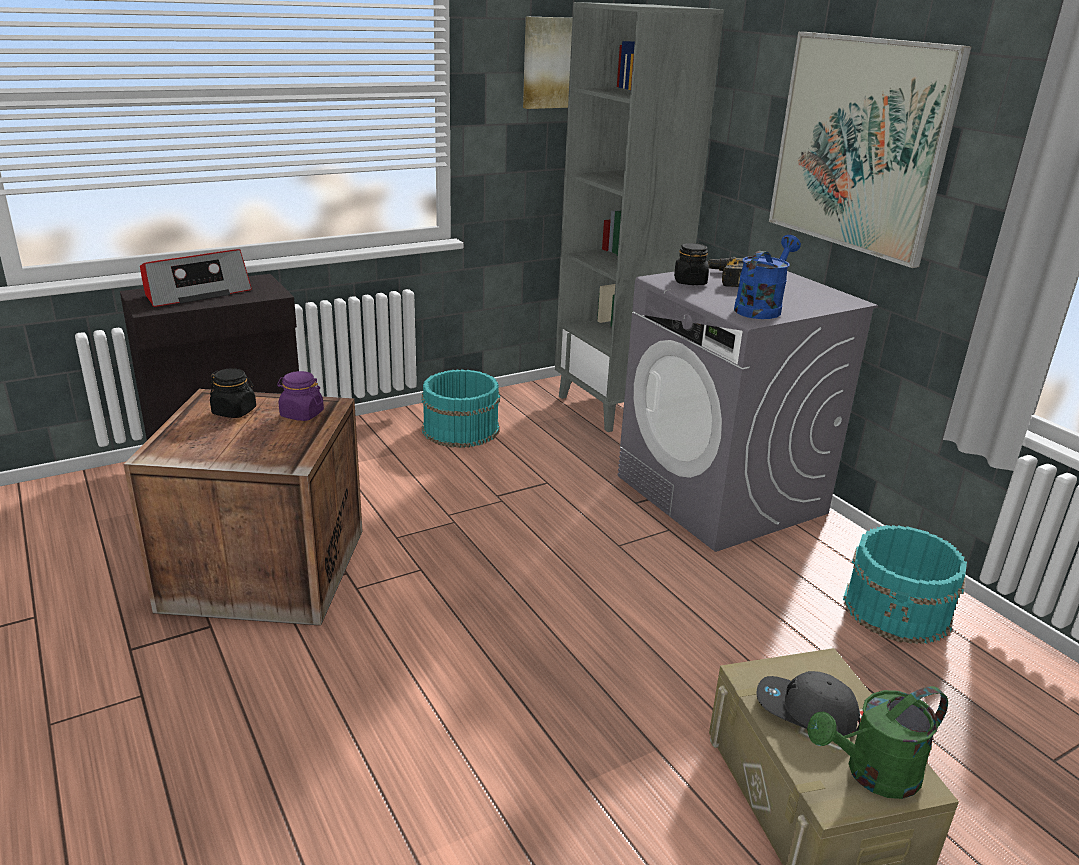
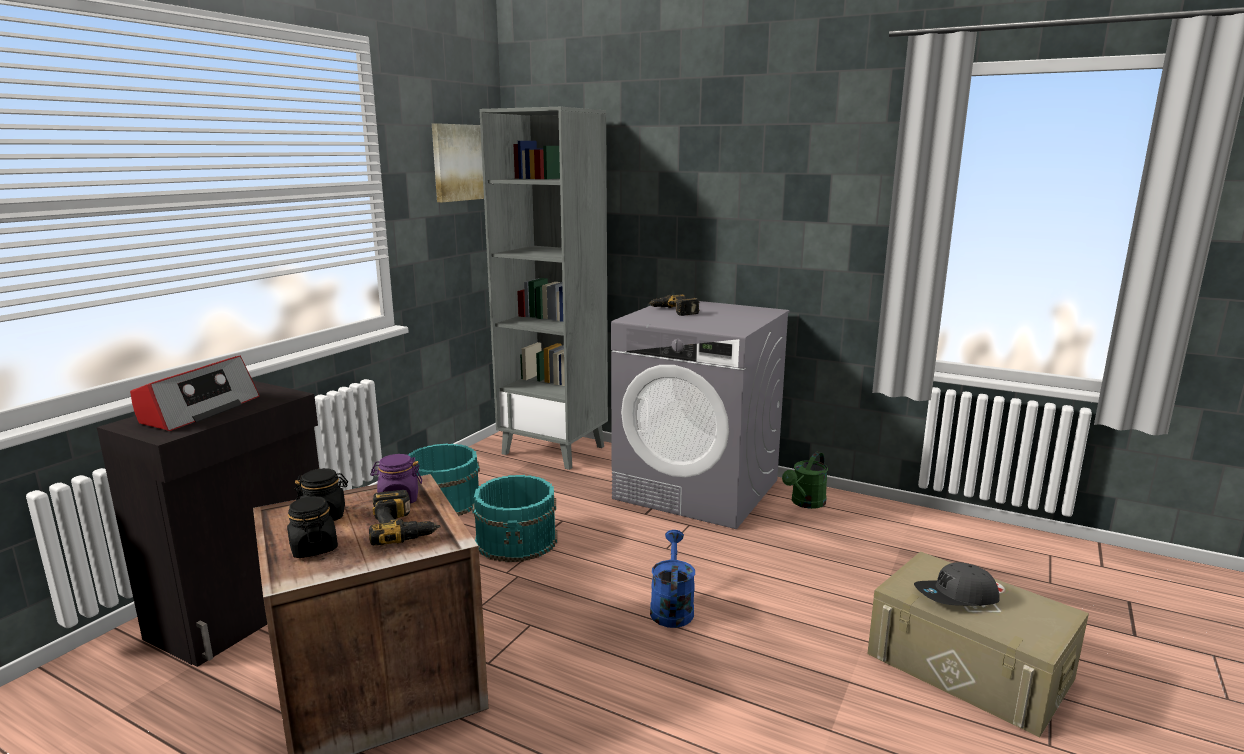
camera: 30 degrees left, 10 degrees down
(275, 441) = (404, 527): none -> power drill
(690, 282) = (654, 317): black jar -> black jar (313, 548)
(761, 308) = (728, 323): blue watering can -> blue watering can (671, 607)
(860, 145) = (749, 197): picture -> none
(872, 775) = (1034, 618): green watering can -> green watering can (805, 503)
(898, 609) = (881, 526): turquoise bucket -> turquoise bucket (517, 540)

